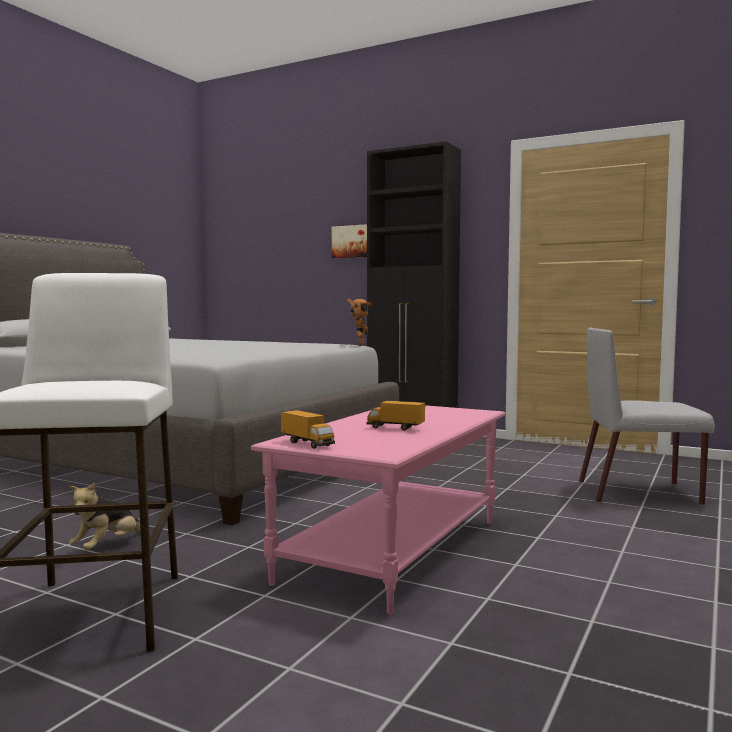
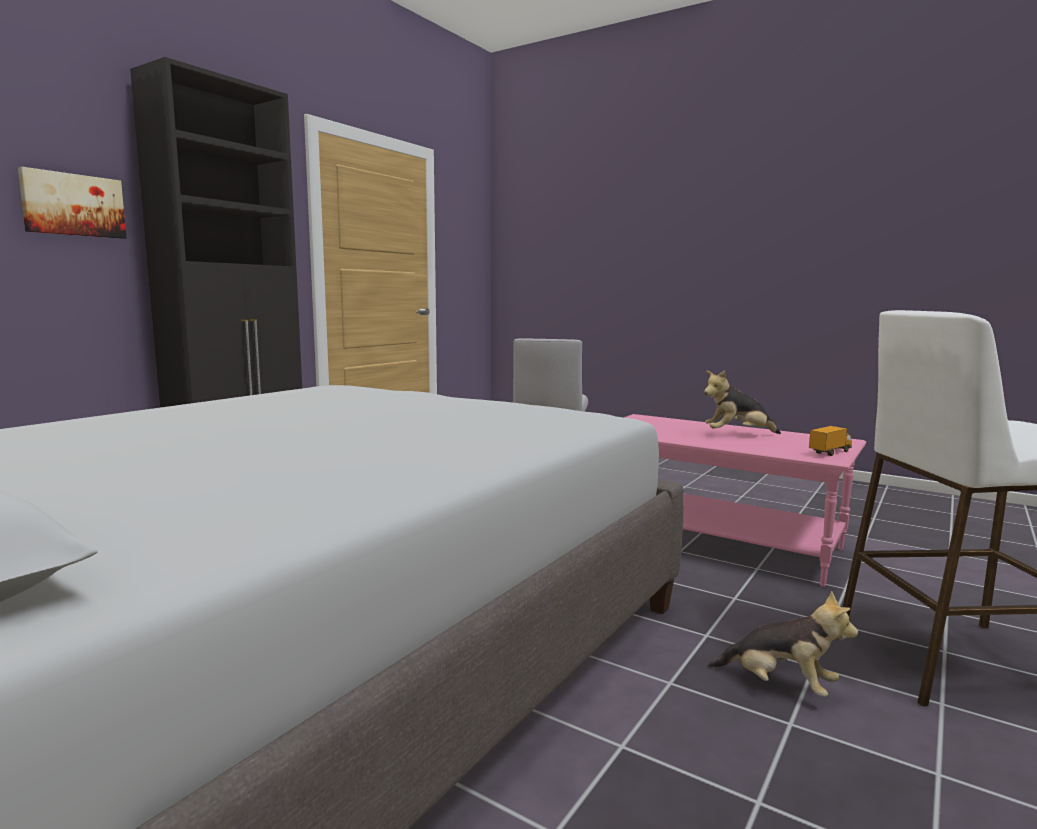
camera: 85 degrees left, 5 degrees up
(358, 345) = (359, 384): toy robot -> none
(395, 428) = (737, 435): toy truck -> plush toy

